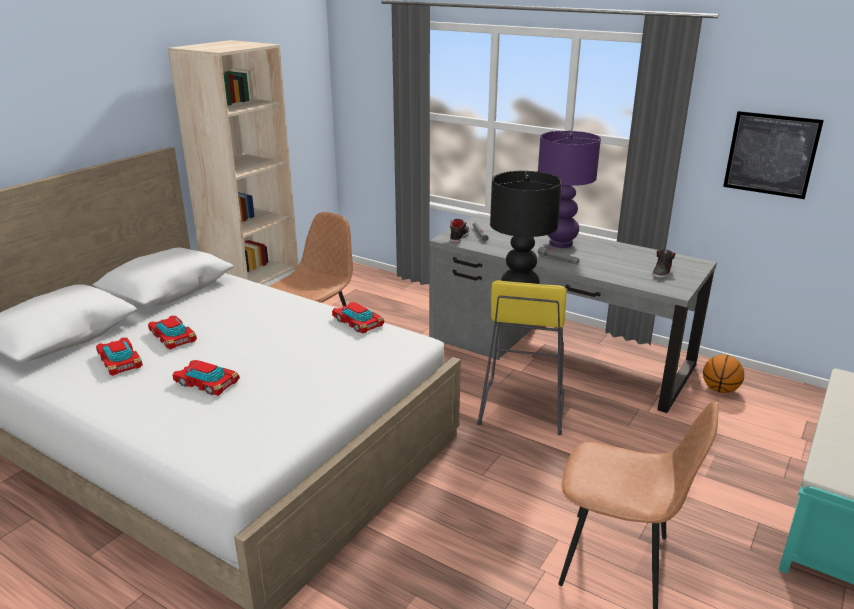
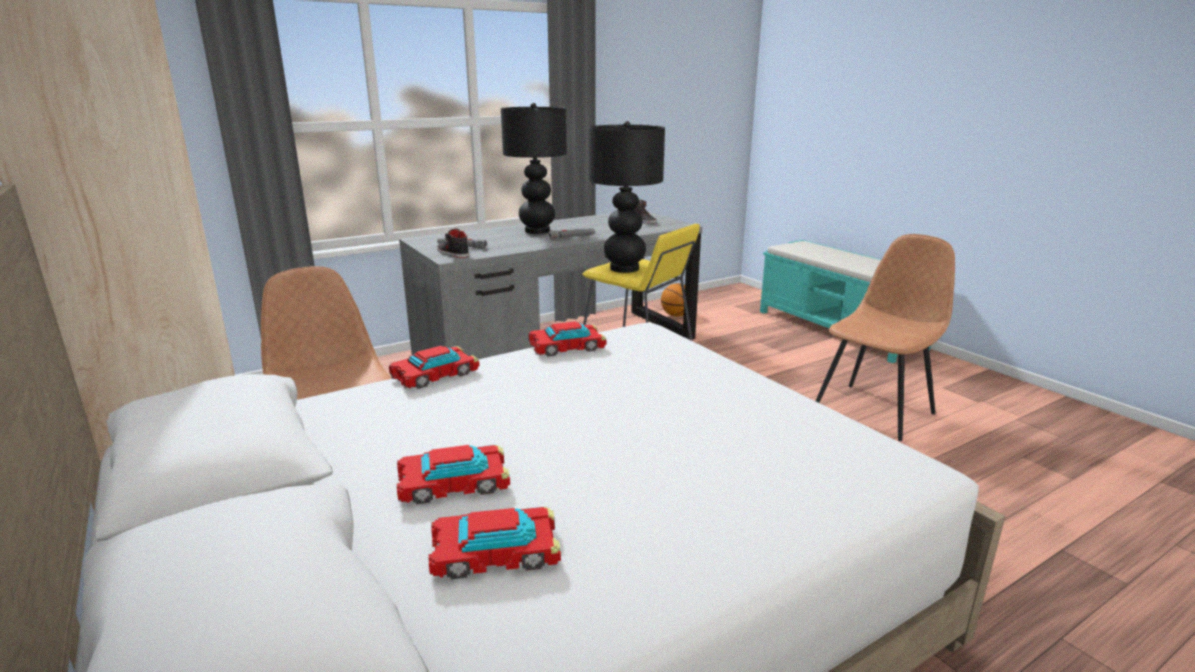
camera: 65 degrees left, 5 degrees down
(207, 382) = (655, 465): toy car -> toy car (434, 374)
(560, 243) = (537, 231): purple table lamp -> black table lamp
(771, 154) = (646, 109): picture -> none

